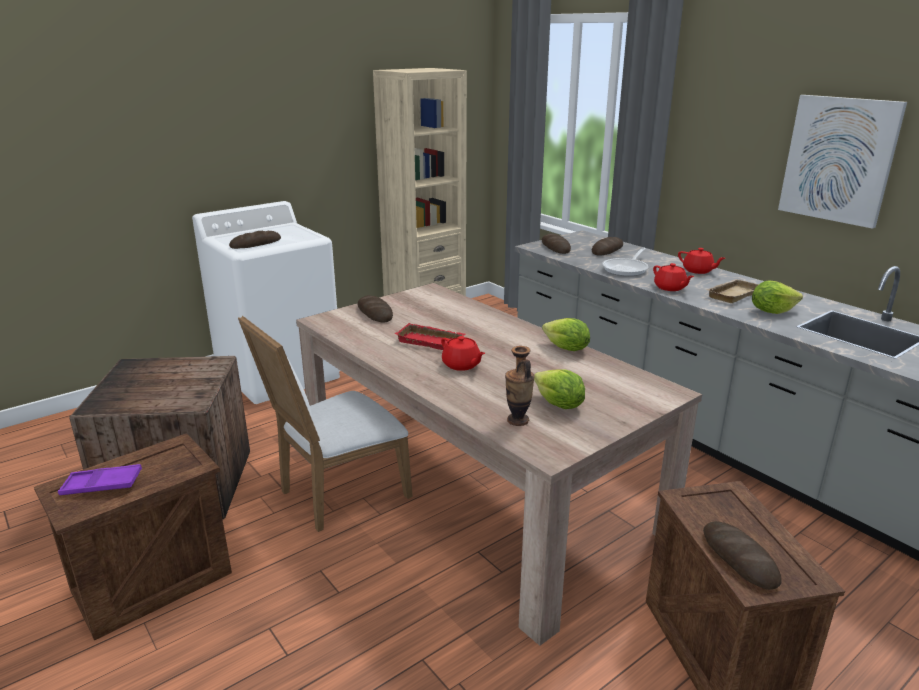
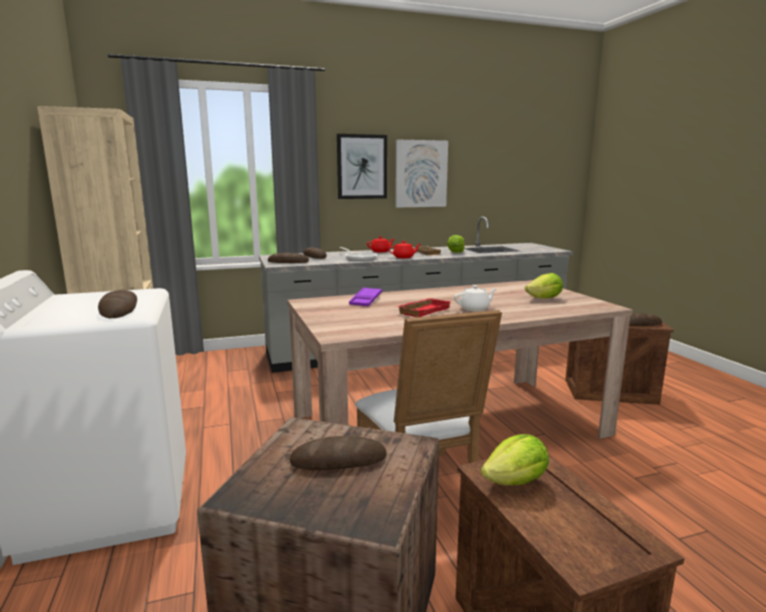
camera: 70 degrees left, 10 degrees down
(102, 485) = (575, 525): purple tray -> purple tray (366, 300)
(375, 313) = (340, 319): bread -> bread (338, 460)
(461, 365) = (475, 308): red teapot -> white teapot
(518, 420) = (565, 307): vase -> none
(566, 349) = (462, 289): lettuce -> lettuce (516, 482)
(740, 135) = (362, 167): none -> picture

